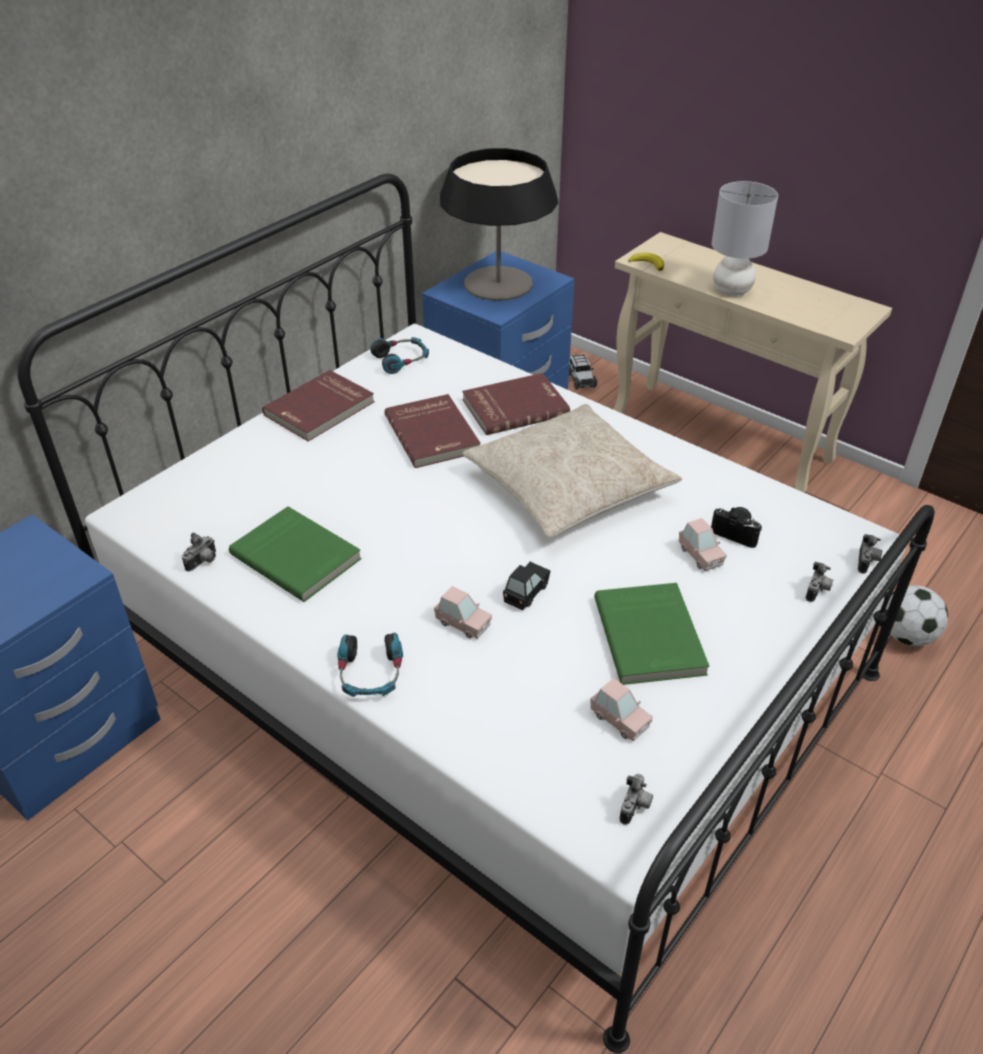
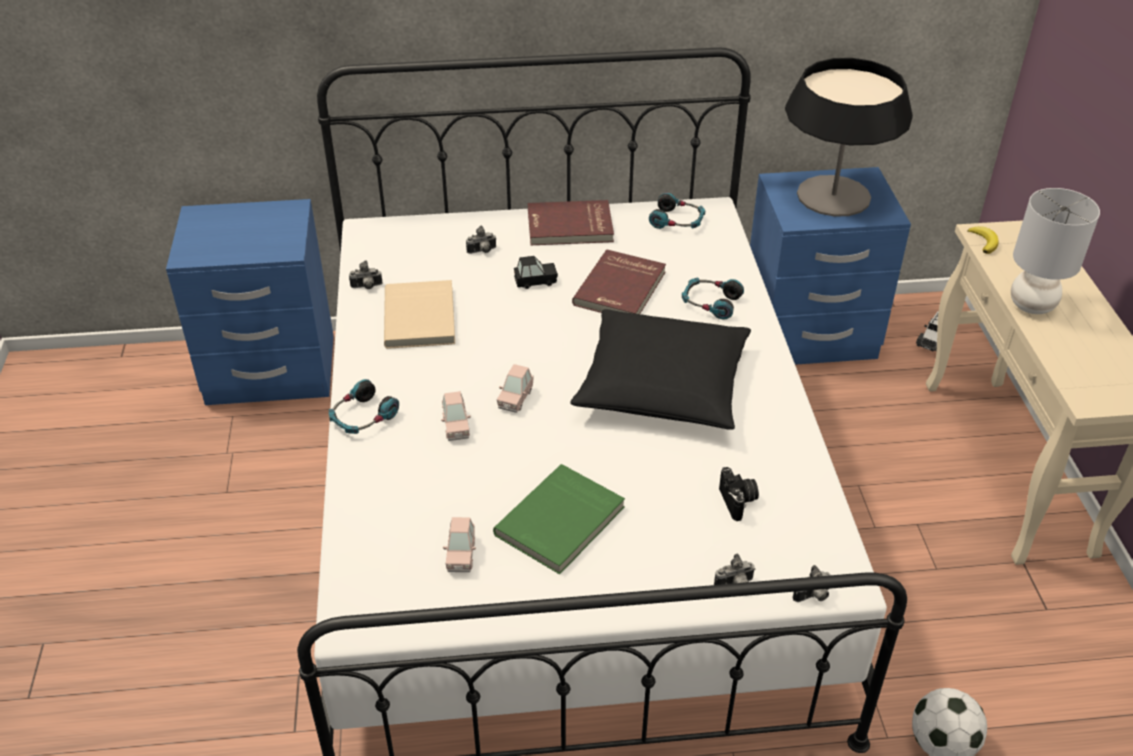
camera: 45 degrees right, 0 degrees up
(297, 556) = (421, 317): green book -> beige book
(514, 406) = (710, 303): red book -> headphones
(526, 593) = (523, 435): black toy car -> black toy car (536, 281)
(568, 485) = (662, 384): beige pillow -> black pillow
(635, 807) = (393, 609): camera -> camera (482, 251)
(700, 555) = (683, 497): pink toy car -> pink toy car (515, 398)

